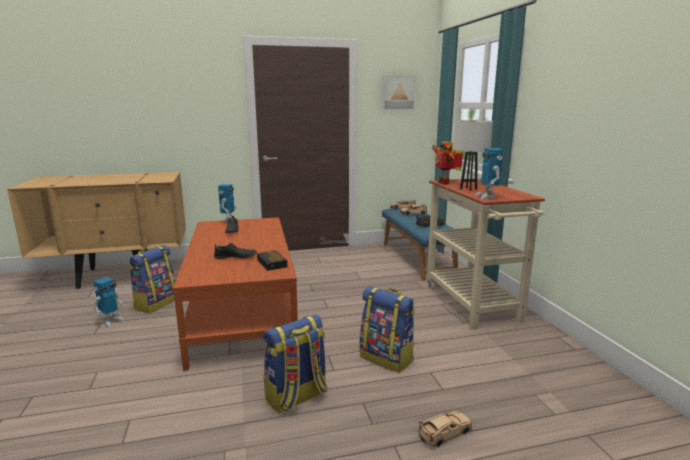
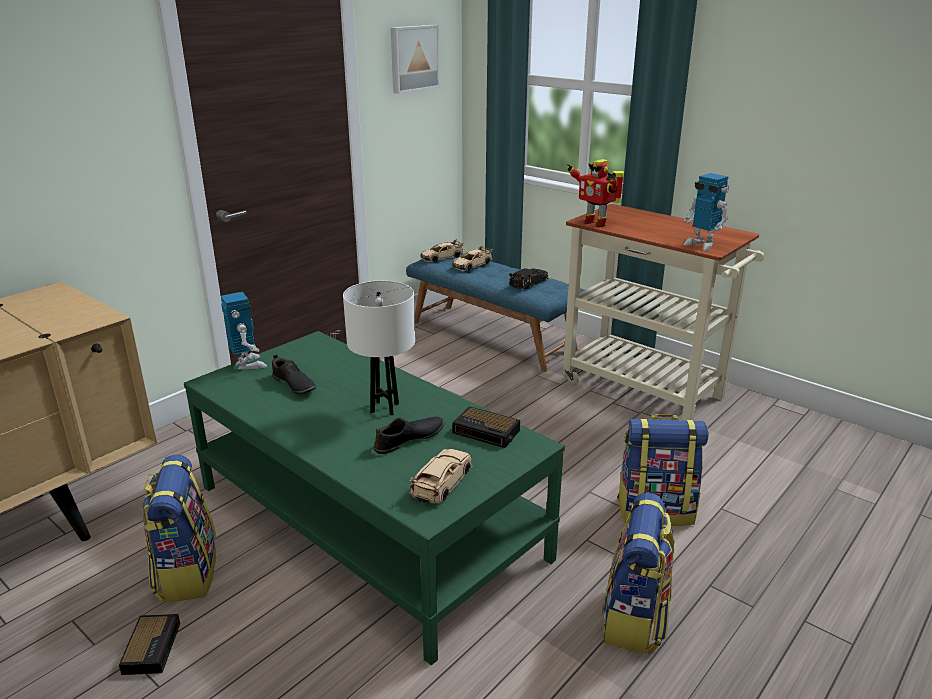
camera: 35 degrees left, 10 degrees up
(111, 321) = (152, 647): toy robot -> alarm clock
(242, 311) = (367, 521): brown coffee table -> green coffee table
(445, 433) = (824, 577): beige toy car -> beige toy car (442, 482)
(468, 189) = (650, 232): white table lamp -> white table lamp (384, 408)

